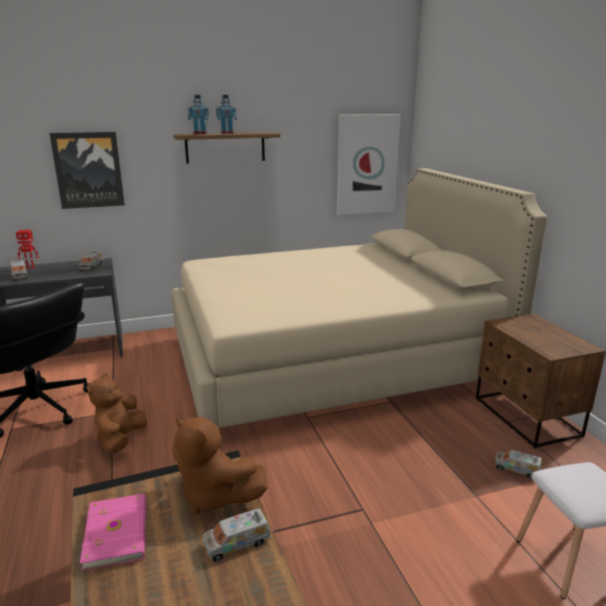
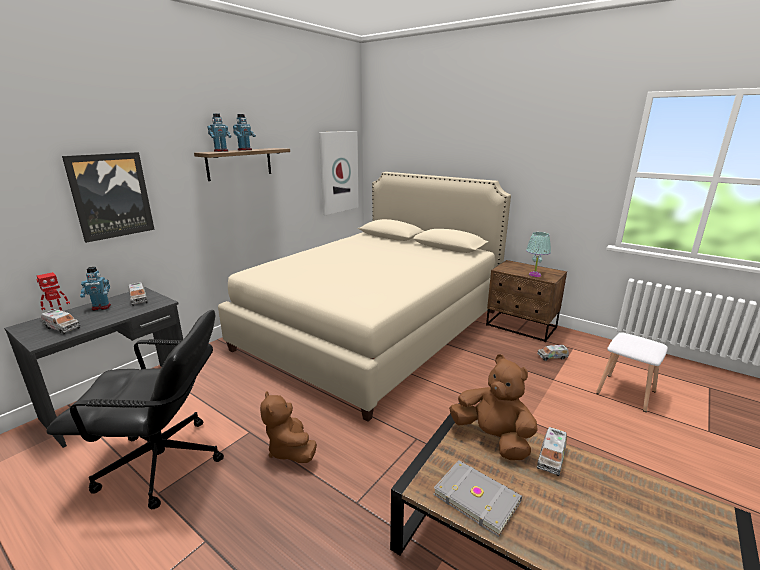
camera: 35 degrees left, 0 degrees up
(61, 267) = (101, 307): none -> toy robot
(118, 533) = (477, 497): pink book -> grey book
(214, 495) = (493, 438): brown plush toy -> brown plush toy turned 135 degrees counterclockwise
(540, 342) = (535, 274): none -> turquoise table lamp

